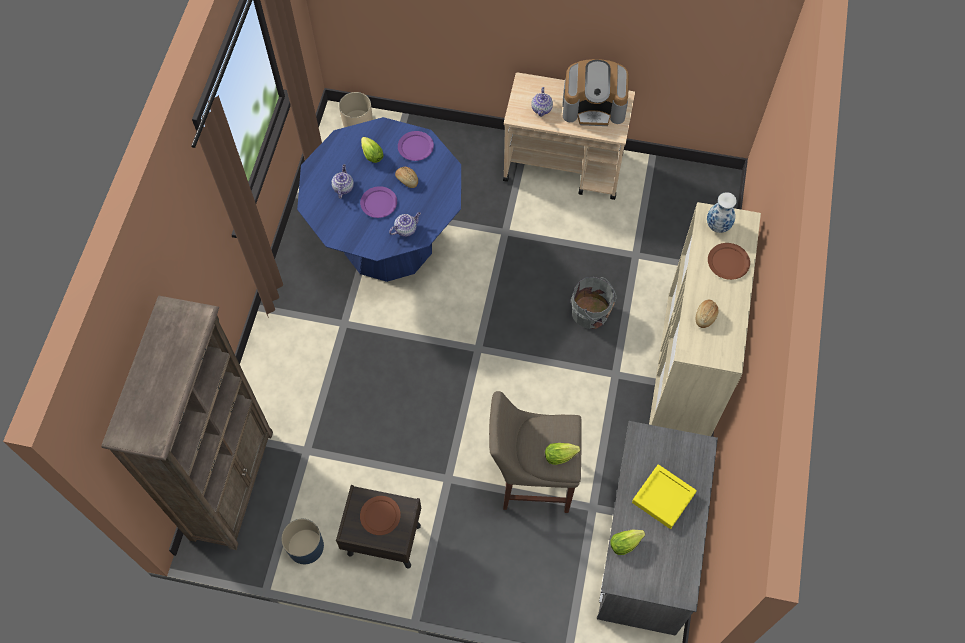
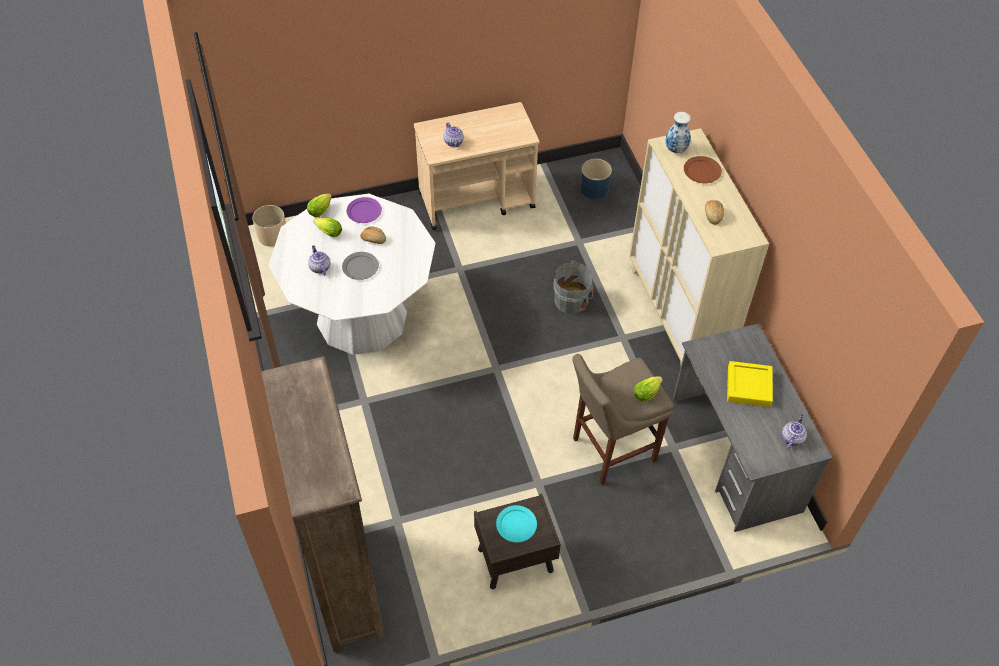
camera: 30 degrees left, 10 degrees down
(306, 546) = (448, 601): blue planter -> blue planter (594, 188)
(379, 203) = (360, 267): purple plate -> grey plate
(380, 515) = (516, 524): brown plate -> turquoise plate
(388, 241) = (362, 318): blue dining table -> white dining table
(406, 229) = (398, 277): teapot -> teapot (792, 438)
(594, 106) = (495, 124): coffee machine -> none
(627, 543) = (744, 433): lettuce -> lettuce (321, 210)

